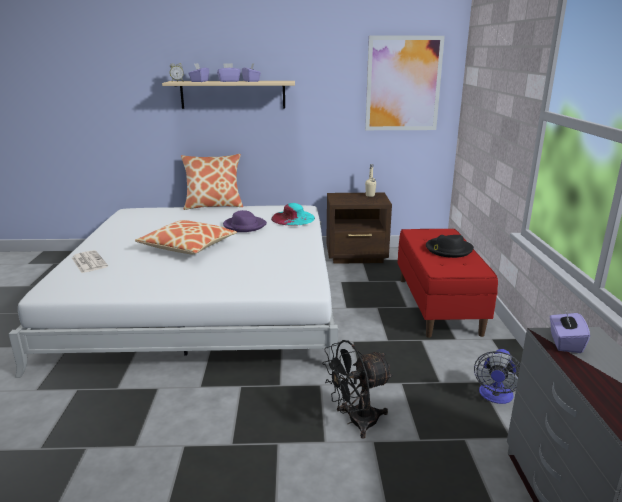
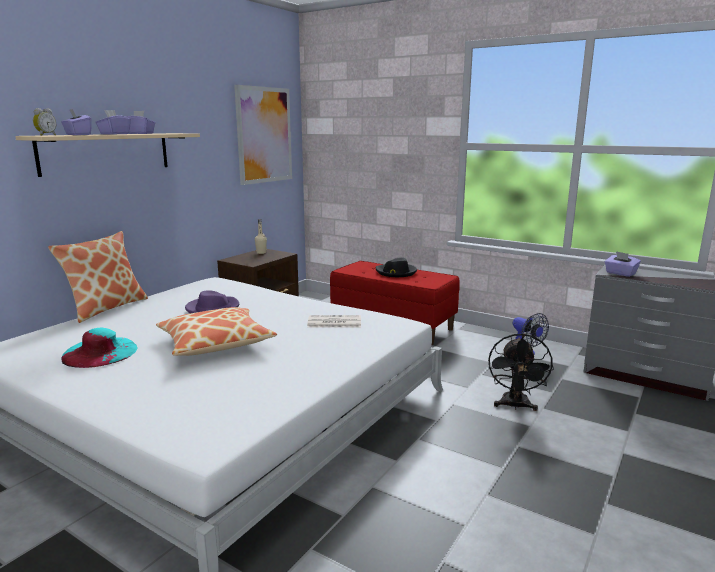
camera: 55 degrees left, 5 degrees down
(88, 262) = (146, 405): newspaper -> newspaper (333, 322)
(293, 218) = (237, 289): turquoise hat -> turquoise hat (100, 352)

